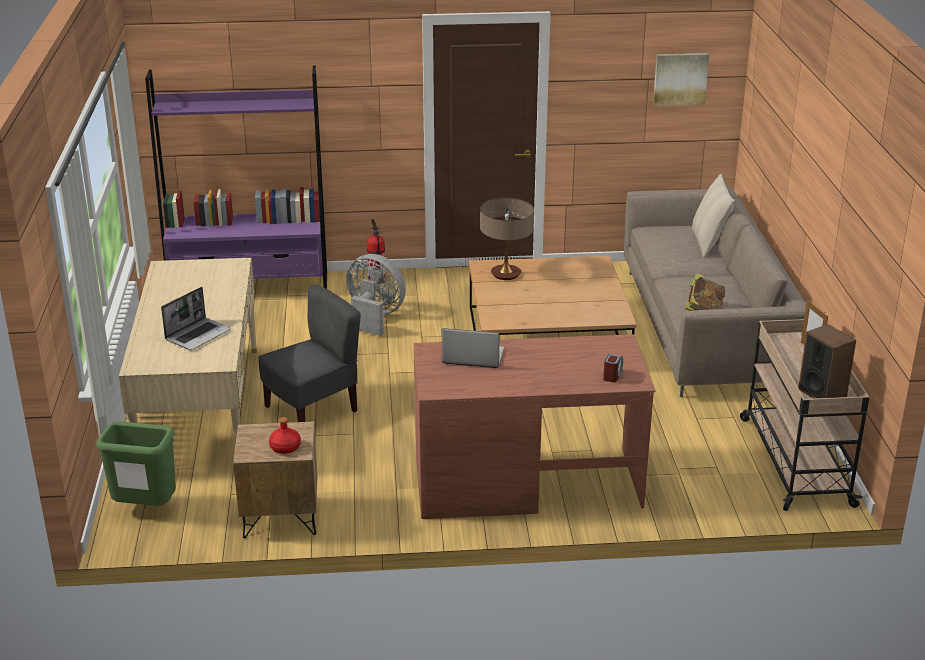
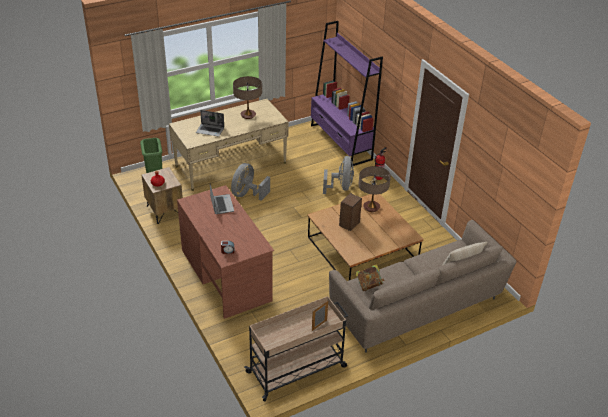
camera: 65 degrees right, 10 degrees up
(188, 289) = (248, 115): none -> table lamp
(312, 410) = (247, 194): grey chair -> grey fan
(680, 78) = (515, 177): picture -> none
(822, 393) = (273, 336): speaker -> speaker (349, 223)

